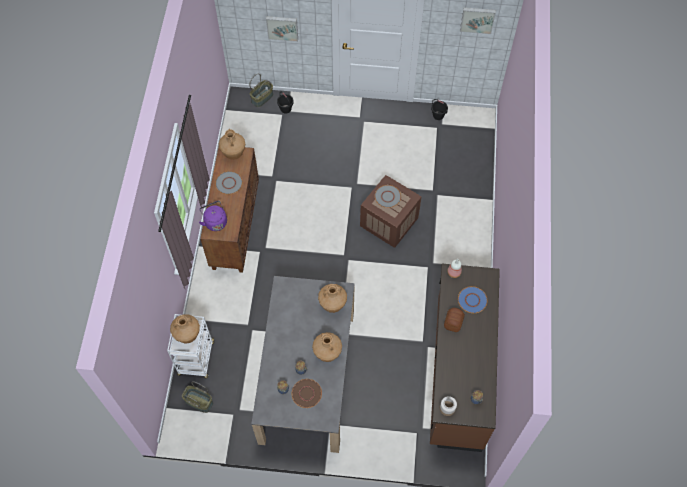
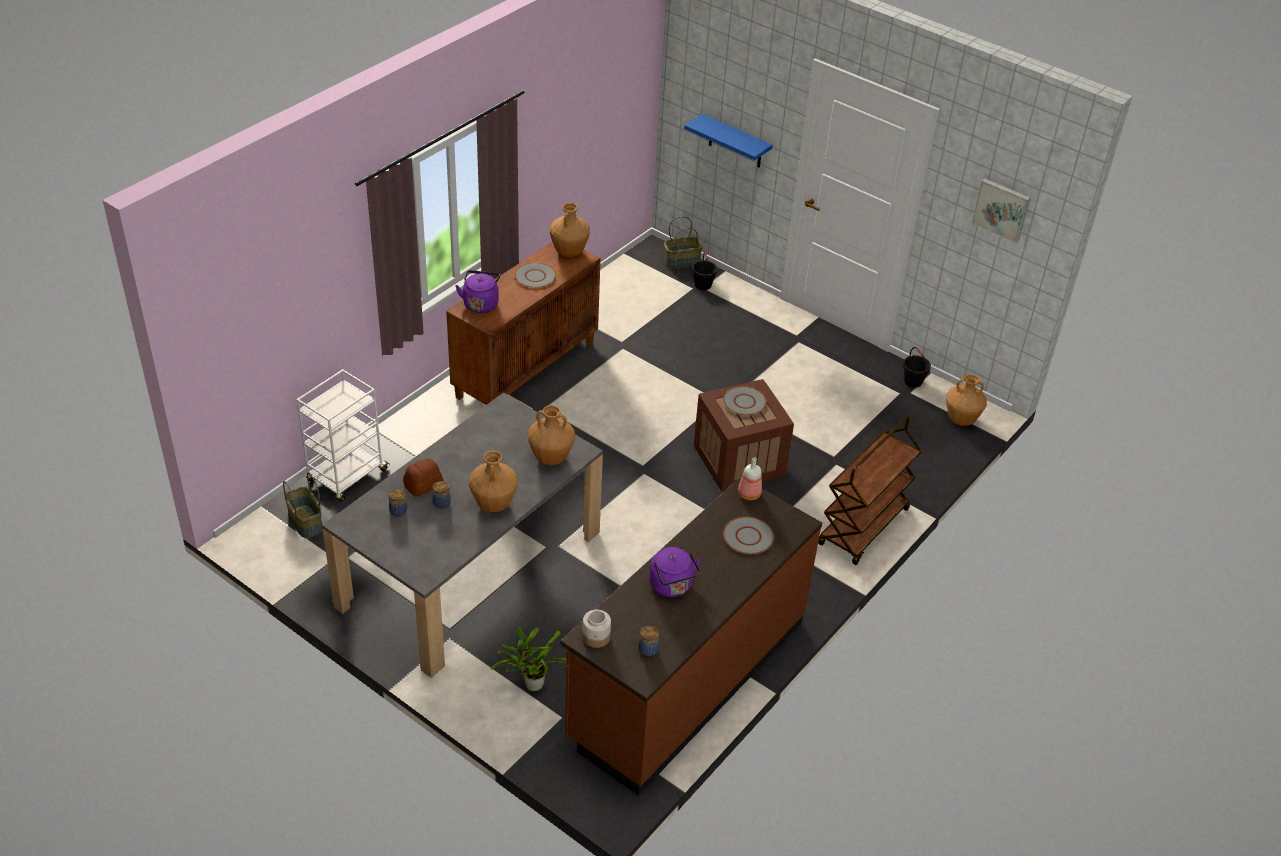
camera: 30 degrees right, 20 degrees down
(188, 335) = (339, 403): brown vase -> brown vase (961, 420)
(282, 27) = (735, 142): picture -> blue shelf
(306, 393) = (424, 531): brown plate -> none
(389, 424) = (531, 685): none -> potted plant
(453, 322) = (696, 546): bread -> bread (422, 485)
(459, 354) = (672, 586): none -> purple kettle
(472, 300) = (748, 537): blue plate -> grey plate
(476, 228) = (864, 528): none -> brown cart

